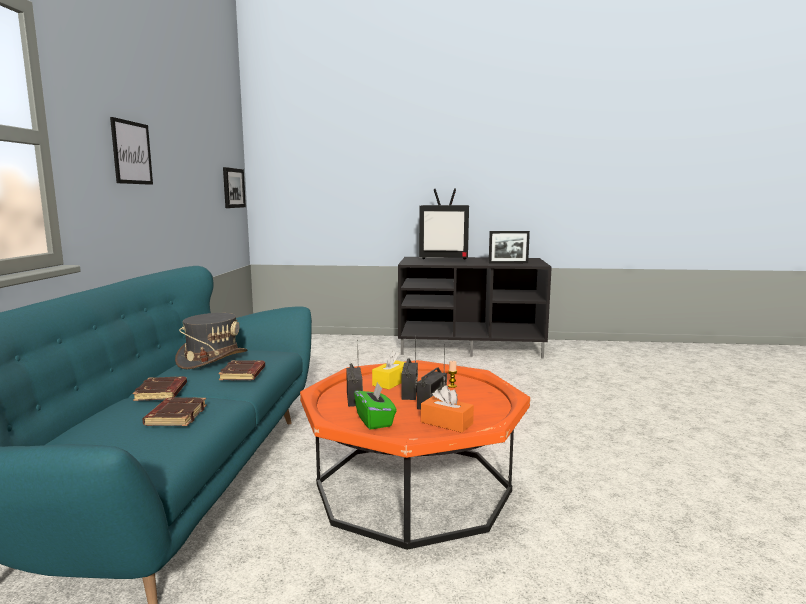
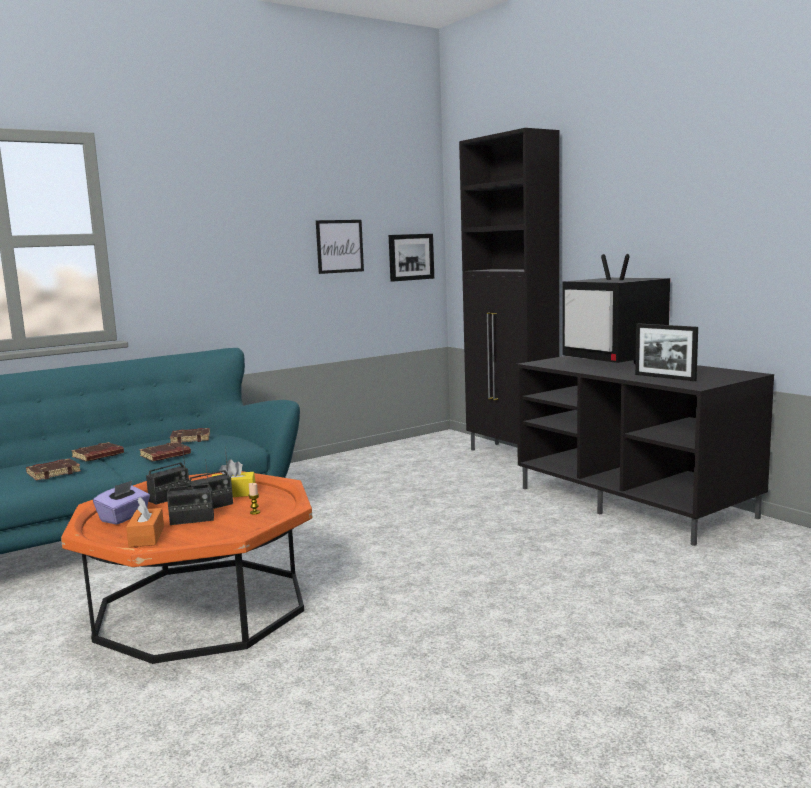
camera: 50 degrees right, 0 degrees up
(131, 152) = (218, 237): picture -> picture (339, 246)
(212, 359) = (191, 439): grey hat -> brown book
(343, 339) = (512, 455): none -> black cabinet
(375, 421) = (124, 517): green tissue box -> purple tissue box

